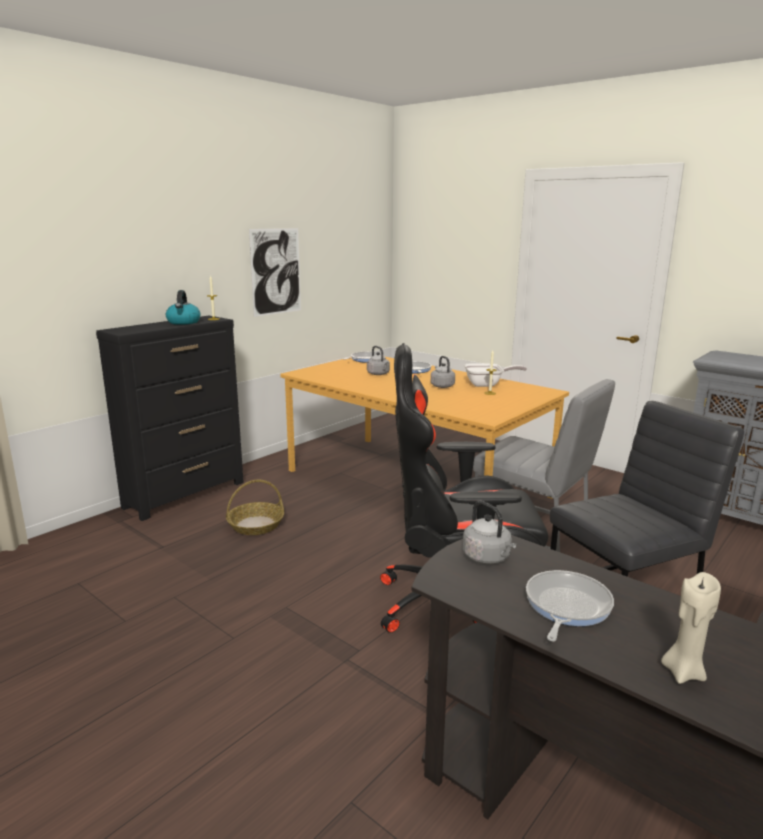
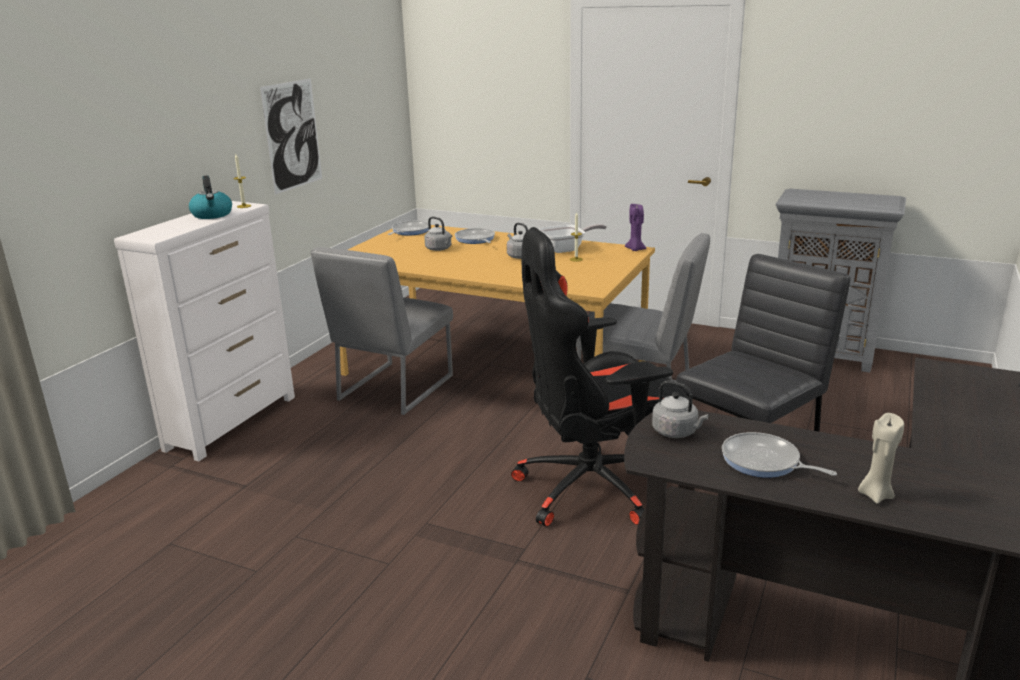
camera: 15 degrees left, 5 degrees up
(186, 495) = (233, 422): black dresser -> white dresser
(255, 525) = (340, 443): basket -> none
(323, 487) = (393, 388): none -> grey chair
(549, 391) = (635, 249): none -> purple candle
(566, 606) = (764, 462): frying pan -> frying pan turned 60 degrees counterclockwise

